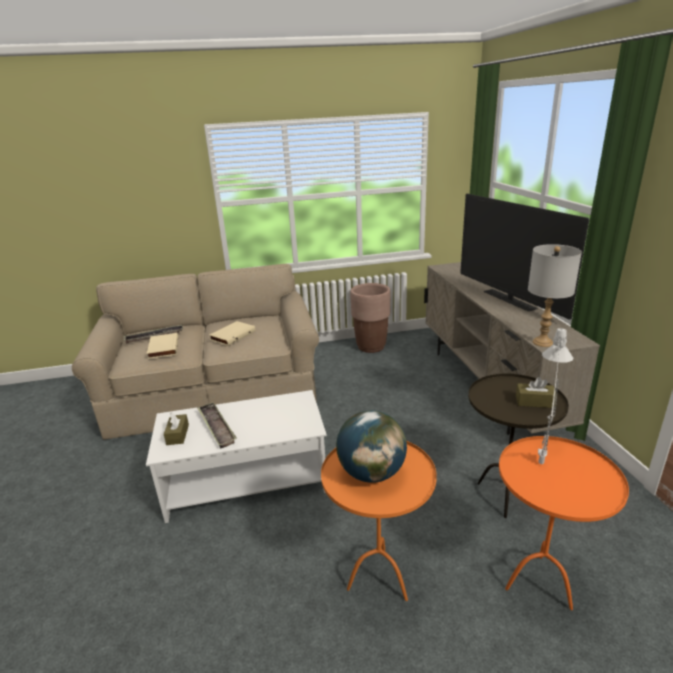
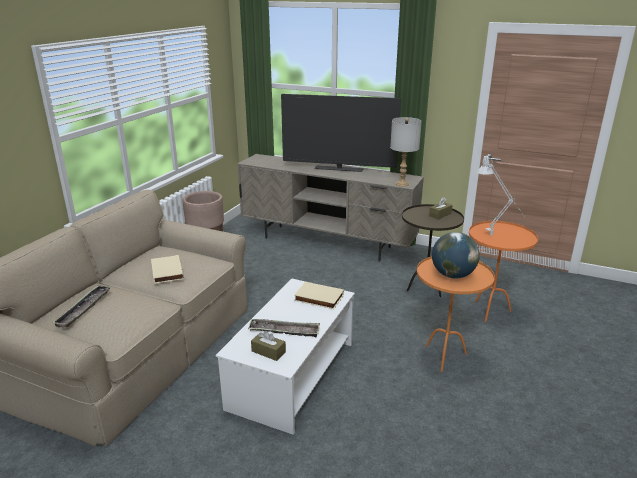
camera: 55 degrees left, 0 degrees up
(162, 348) = (122, 310): beige book -> beige book (318, 298)

